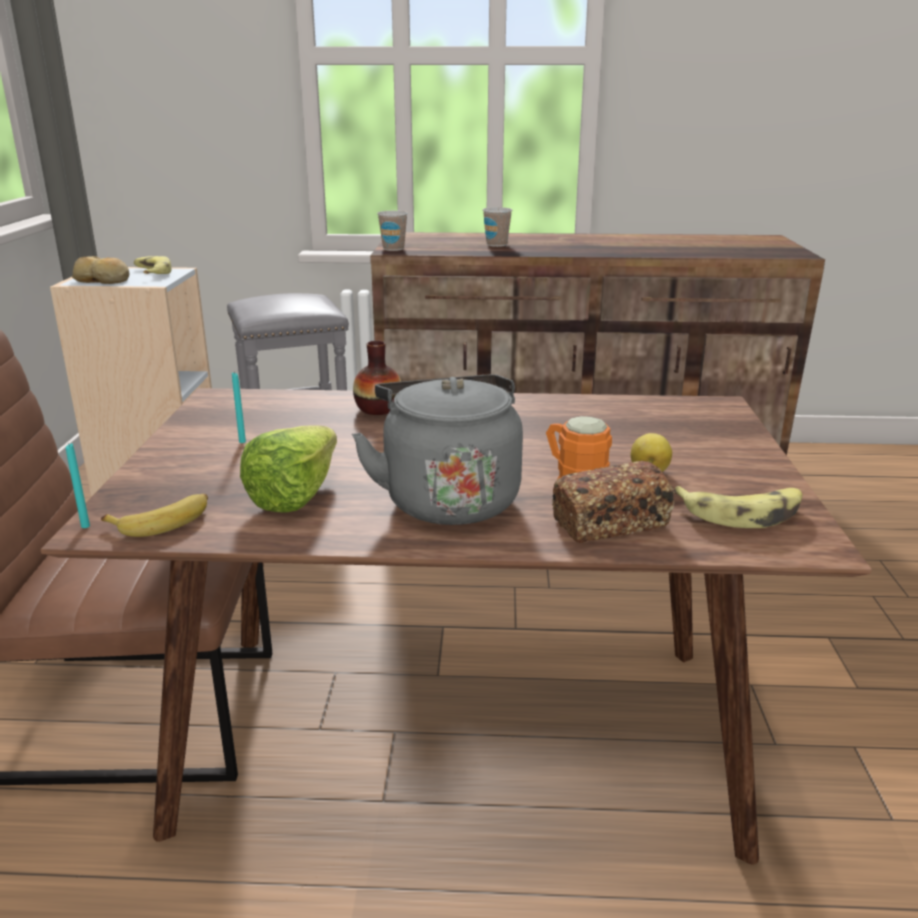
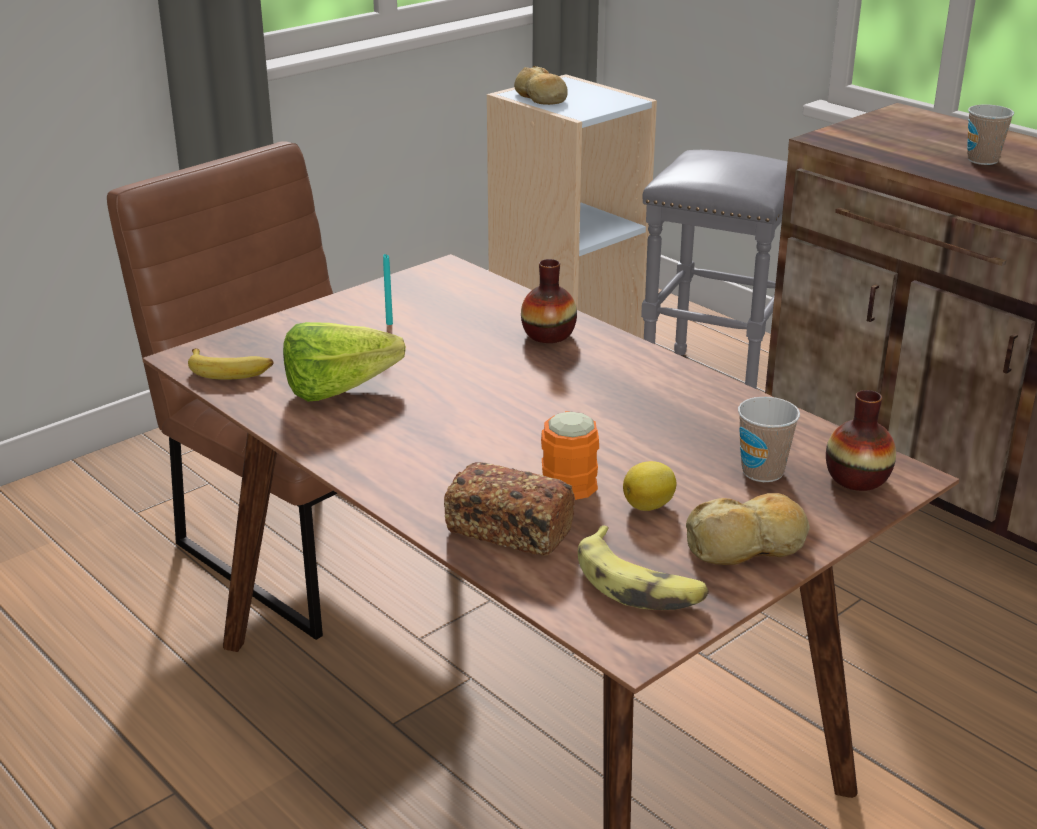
camera: 45 degrees right, 5 degrees up
(85, 526) = (186, 352): turquoise candle -> none
(151, 273) = (600, 97): banana -> none
(393, 249) = (836, 135): cup -> cup (762, 472)
(448, 499) = (434, 445): grey kettle -> none
(706, 414) = (857, 478): none -> vase
(739, 467) = (748, 545): none -> bread

